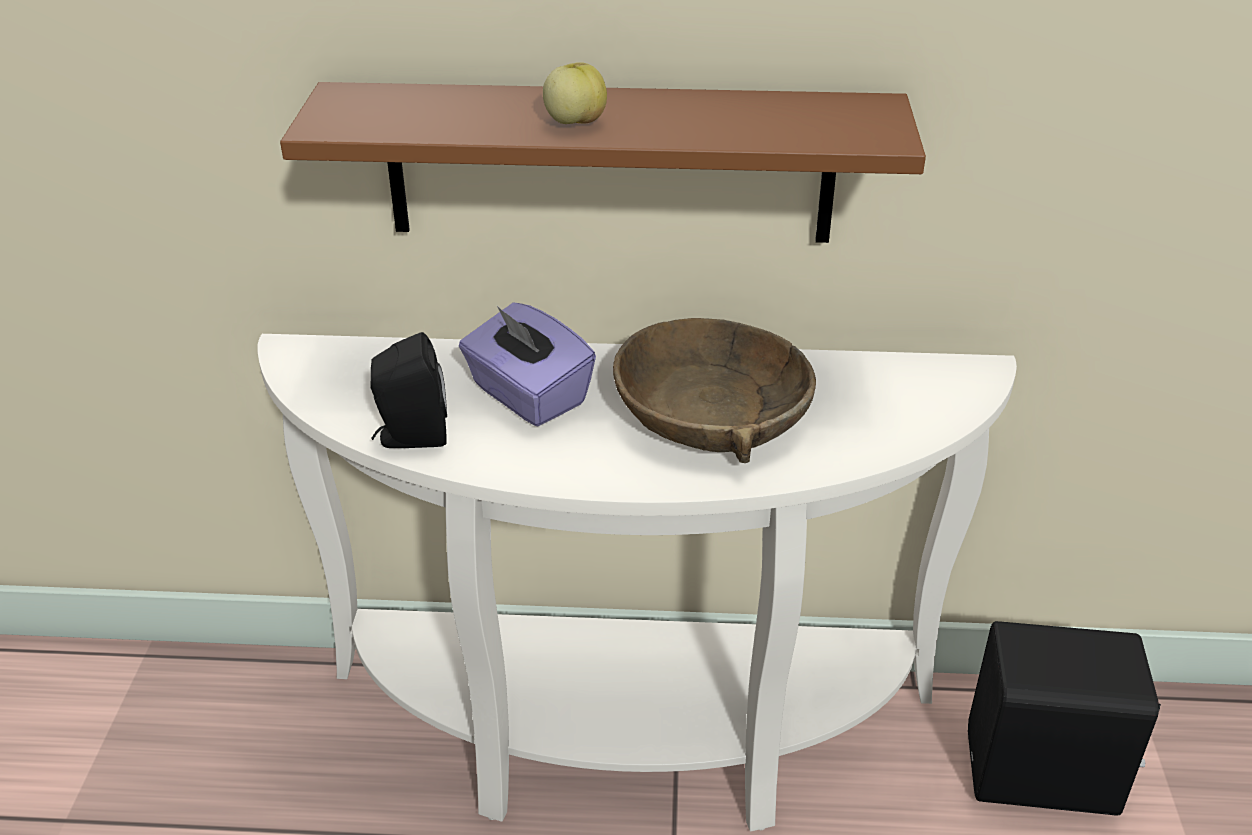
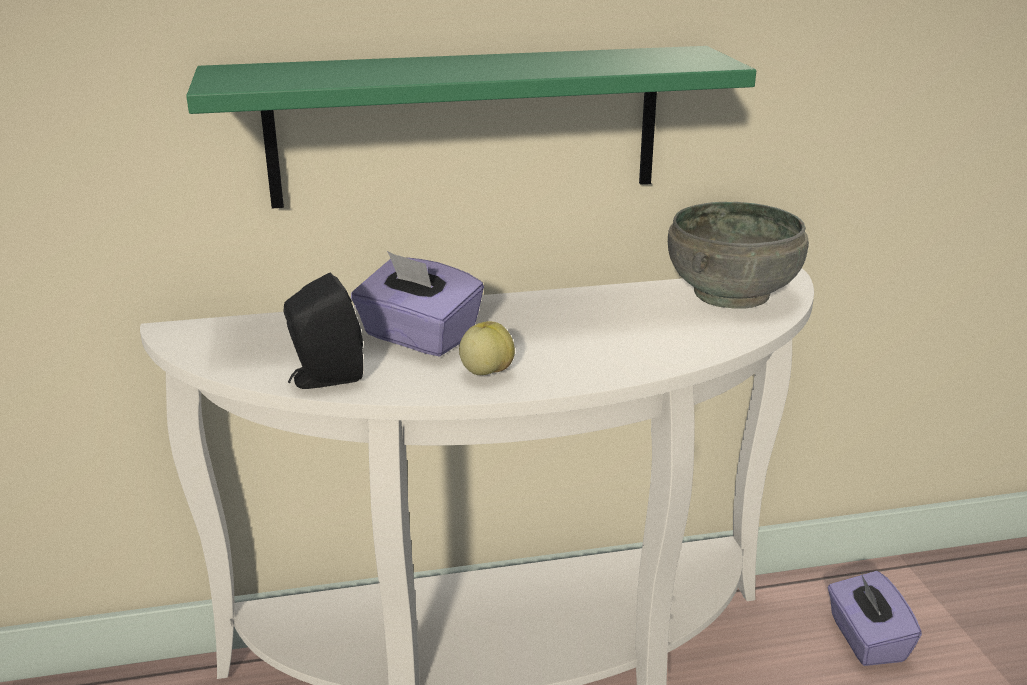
camera: 15 degrees left, 10 degrees down
(575, 122) = (453, 70): apple -> apple (486, 372)
(610, 163) = (465, 126): brown shelf -> green shelf
(713, 412) = (587, 329): brown bowl -> none
(906, 384) = (733, 294): none -> grey bowl
(1043, 776) = (866, 639): black speaker -> purple tissue box

